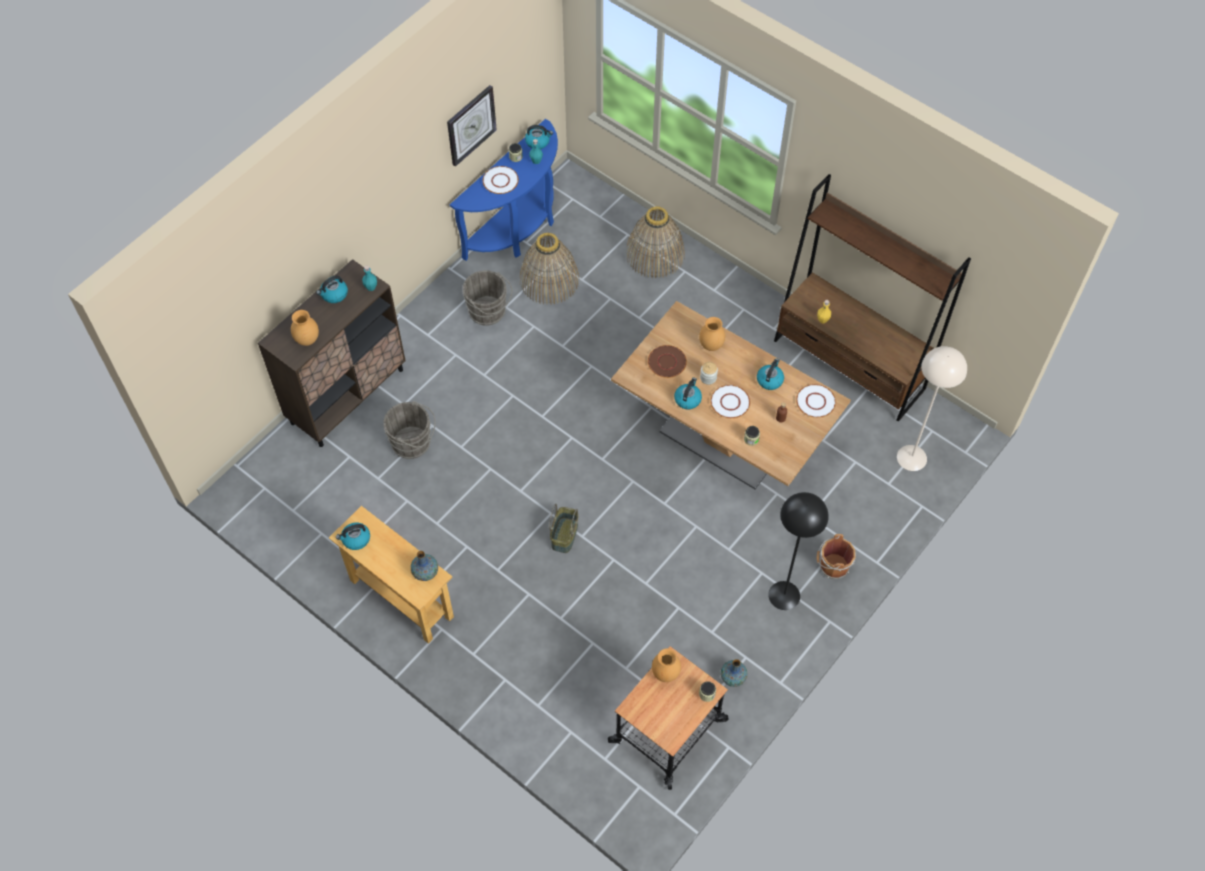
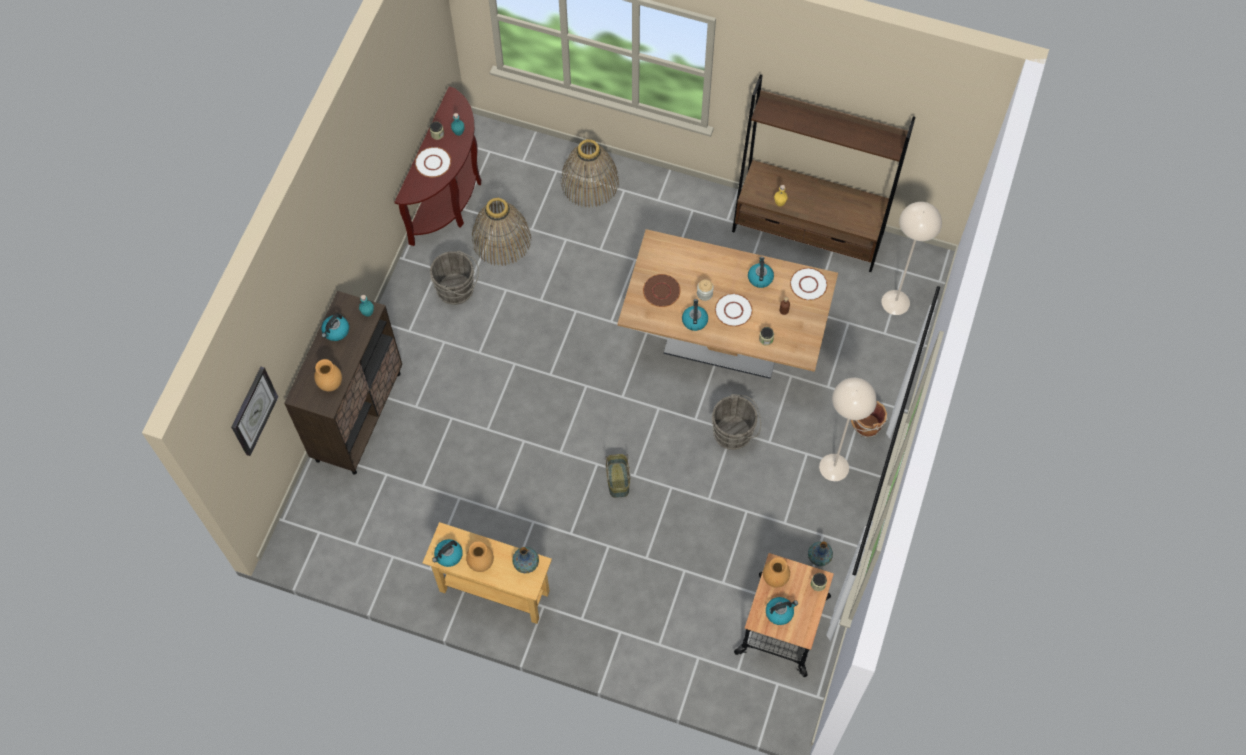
camera: 20 degrees left, 5 degrees up
(413, 443) = (441, 441): grey bucket -> grey bucket (735, 432)
(471, 125) = (398, 122): wall clock -> wall clock (253, 411)
(518, 229) = (450, 198): blue console table -> brown console table
(538, 142) = (452, 112): kettle -> kettle (779, 612)
(711, 345) = (695, 262): brown vase -> brown vase (481, 563)
(784, 595) = (834, 467): black floor lamp -> beige floor lamp

